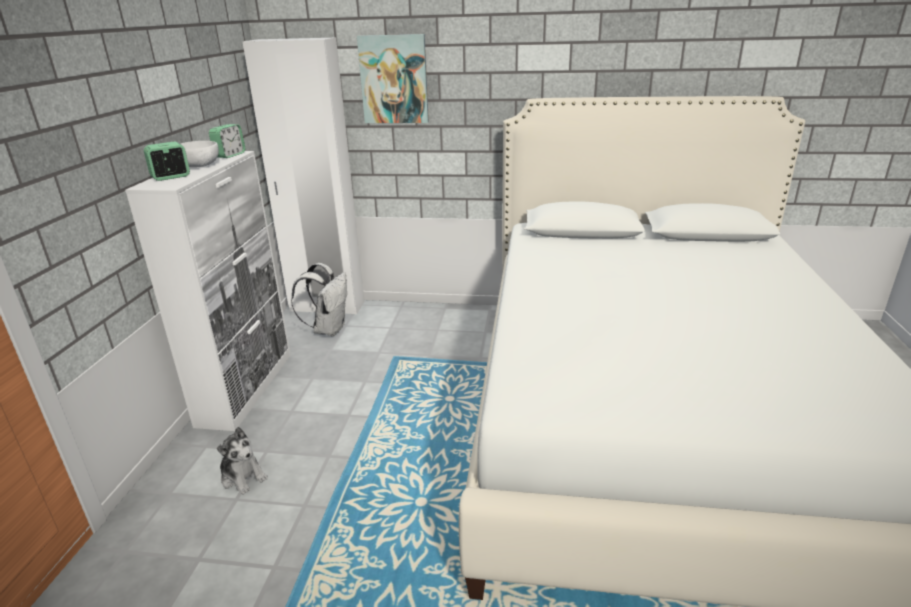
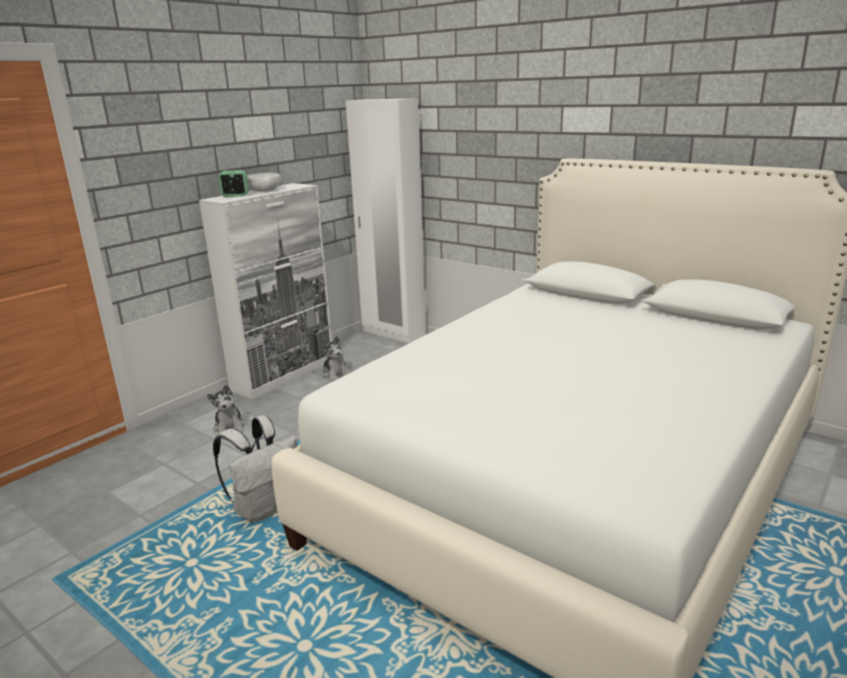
camera: 30 degrees right, 5 degrees down
(230, 155) = (296, 186): alarm clock -> none
(310, 370) = (336, 374): none -> plush toy
(329, 329) = (378, 349): white backpack -> white backpack (263, 508)
(394, 79) = (459, 136): picture -> none

